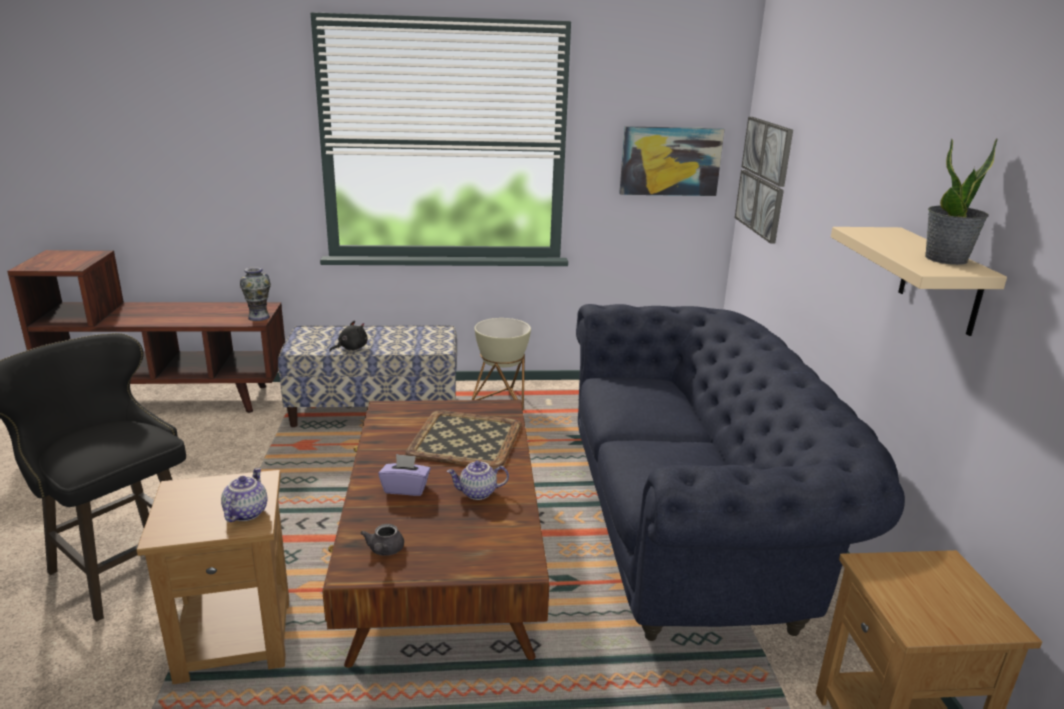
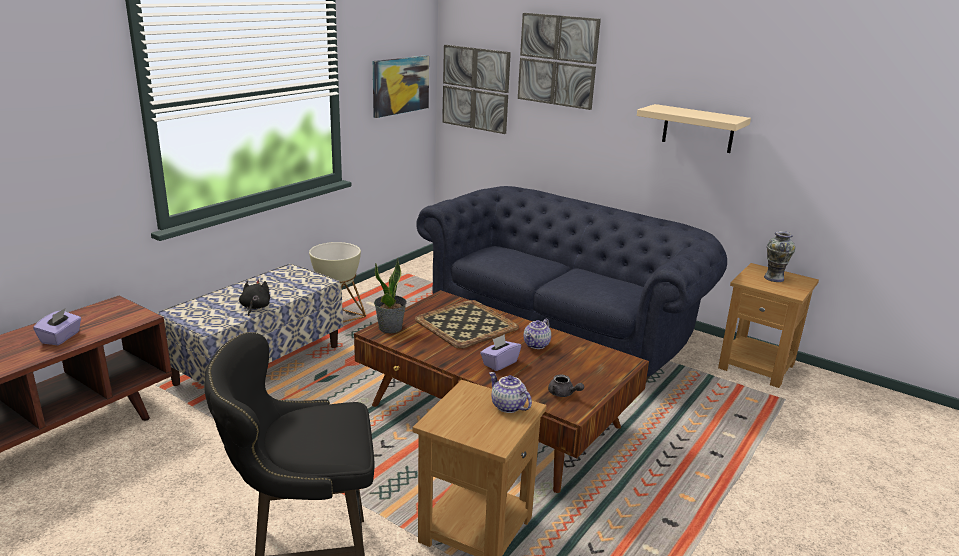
camera: 50 degrees left, 0 degrees up
(194, 316) = (61, 338): none -> purple tissue box
(259, 317) = (135, 313): vase -> vase (773, 278)
(826, 145) = (557, 60): none -> picture
(946, 259) = (717, 115): potted plant -> potted plant (390, 328)

